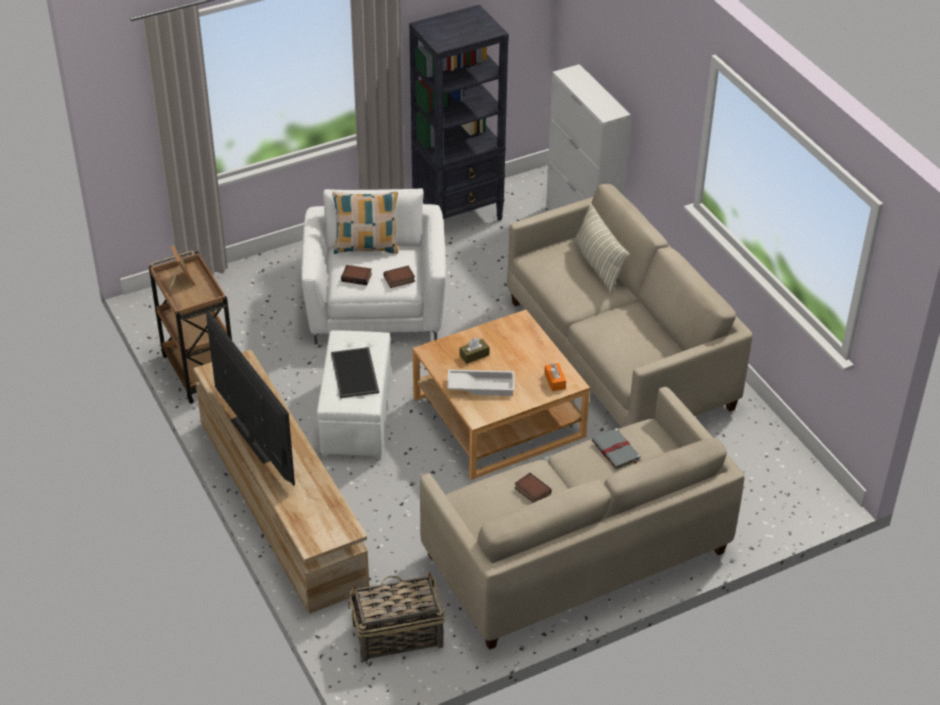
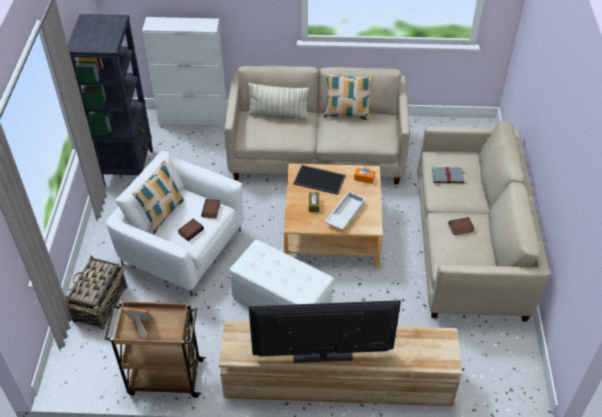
camera: 60 degrees left, 5 degrees up
(356, 373) = (286, 272): tray -> tray (320, 179)
(396, 635) = (493, 364): basket -> basket (100, 304)
(653, 322) = (347, 114): none -> pillow

